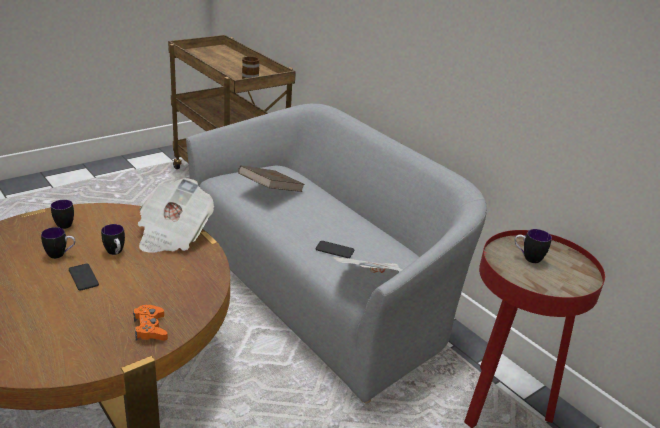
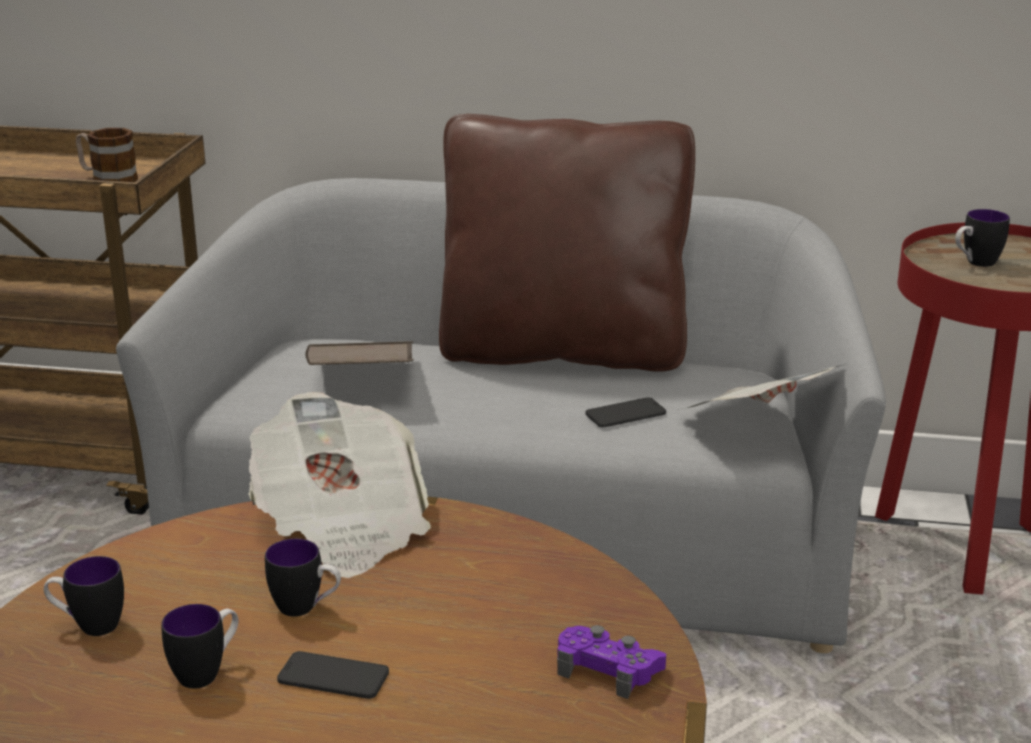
camera: 40 degrees left, 5 degrees down
(150, 328) = (608, 669): orange game controller -> purple game controller
(361, 215) = (562, 351): none -> brown pillow

